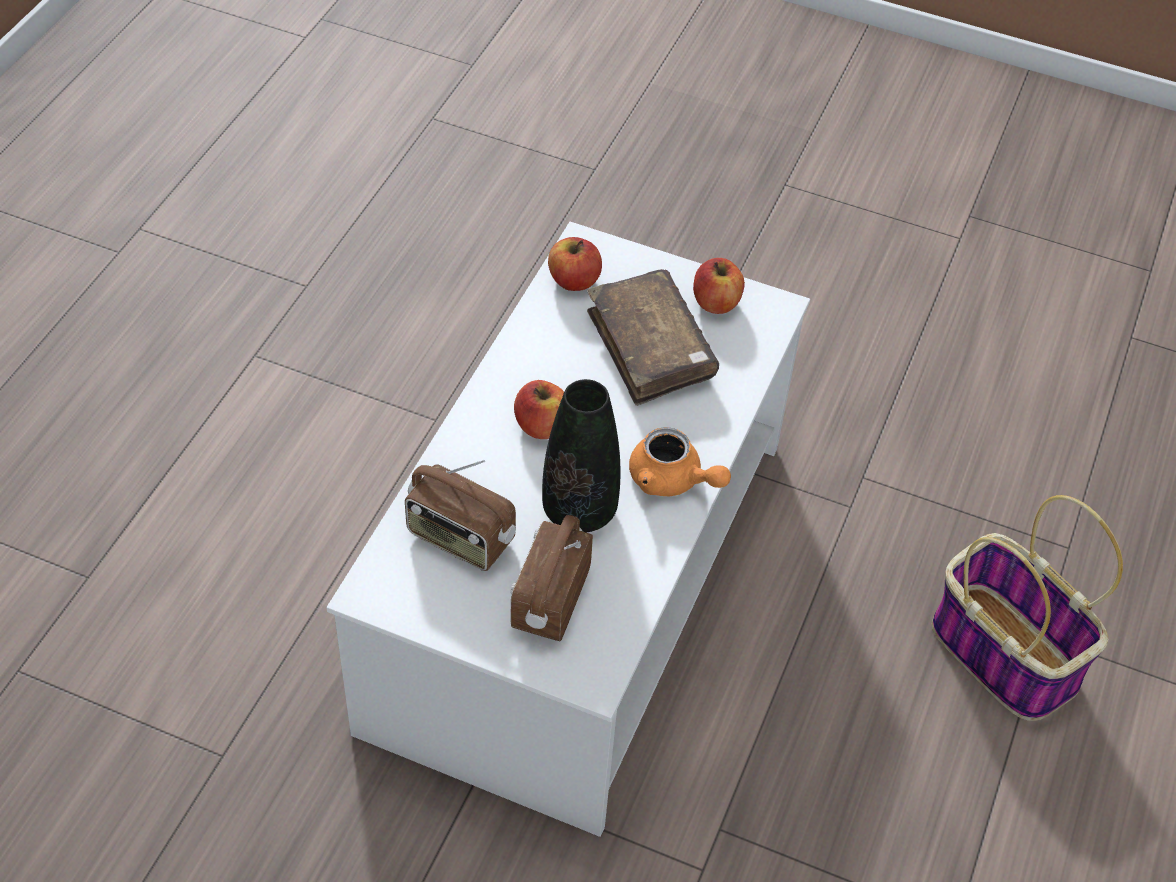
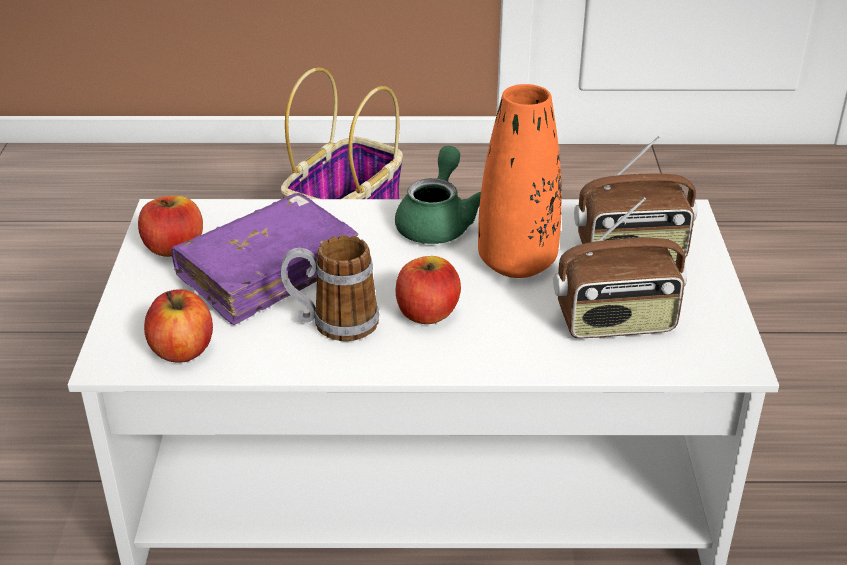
camera: 110 degrees left, 15 degrees down
(460, 539) = (616, 323): radio -> radio turned 75 degrees clockwise
(560, 367) = (332, 323): none -> mug
(579, 511) = (517, 263): black vase -> orange vase
(650, 348) = (267, 272): brown book -> purple book
(672, 481) = (437, 222): orange teapot -> green teapot

